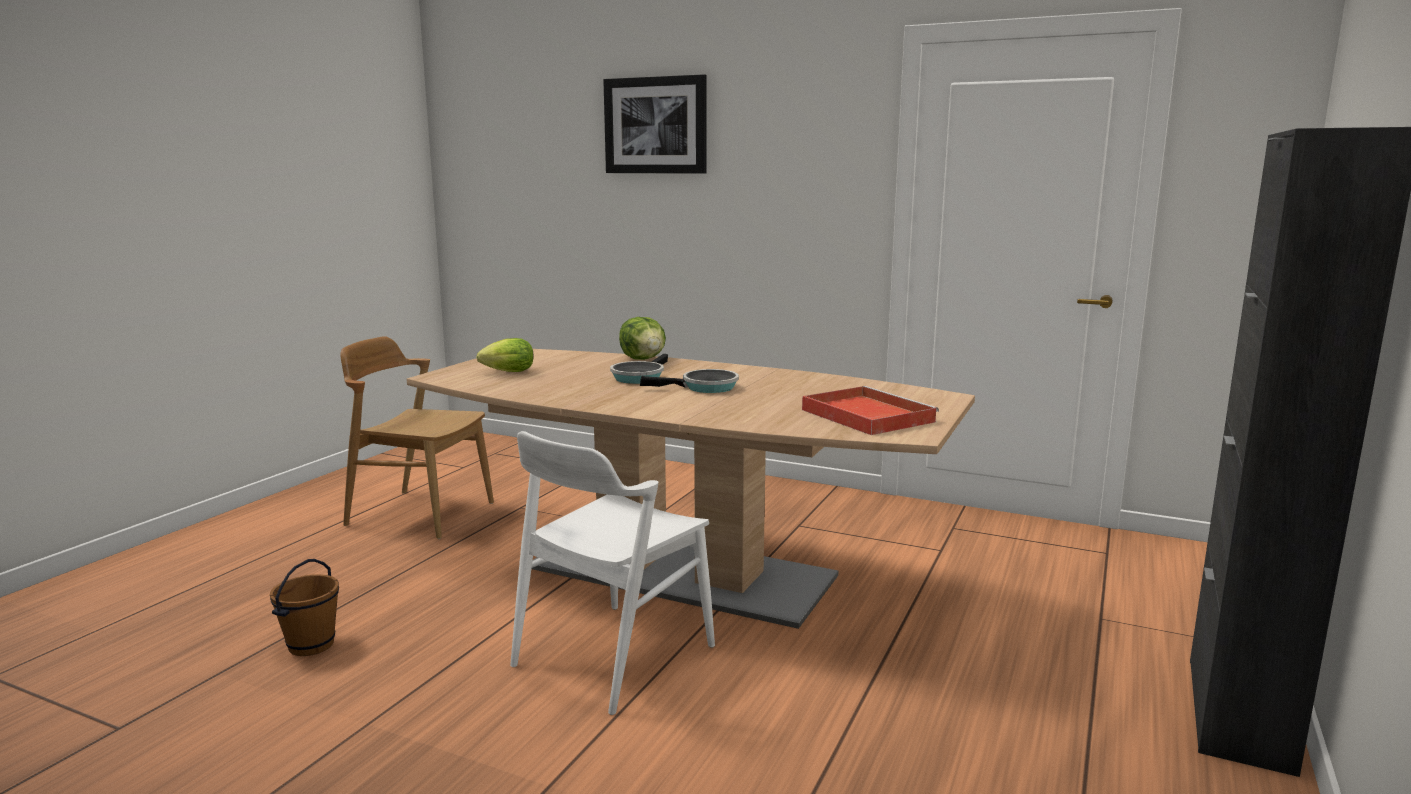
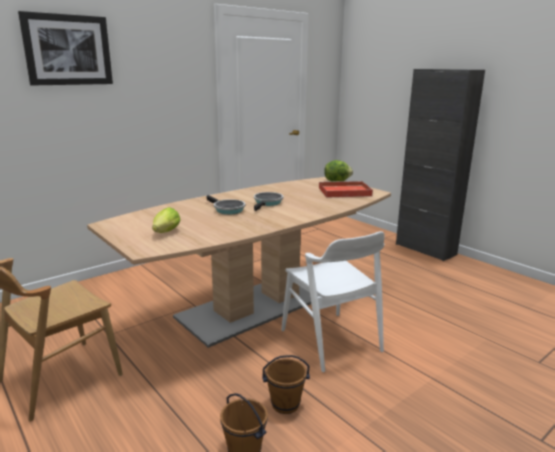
camera: 65 degrees left, 5 degrees up
(413, 652) = (285, 405): none -> brown bucket
(644, 359) = (185, 203): lettuce -> lettuce (336, 181)

